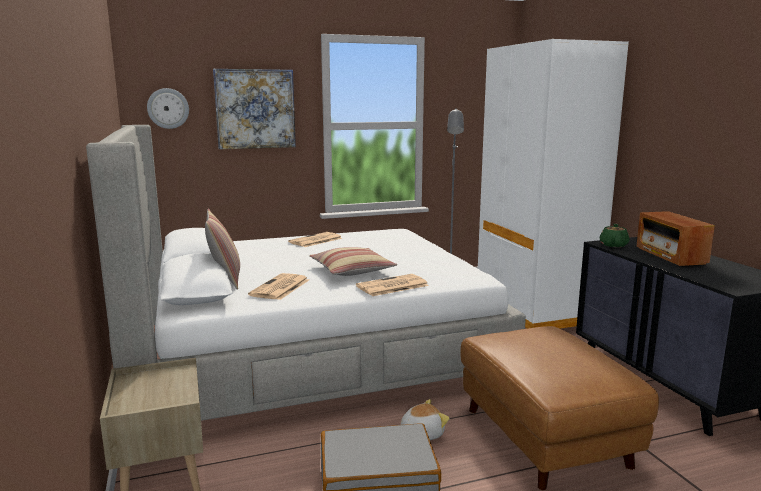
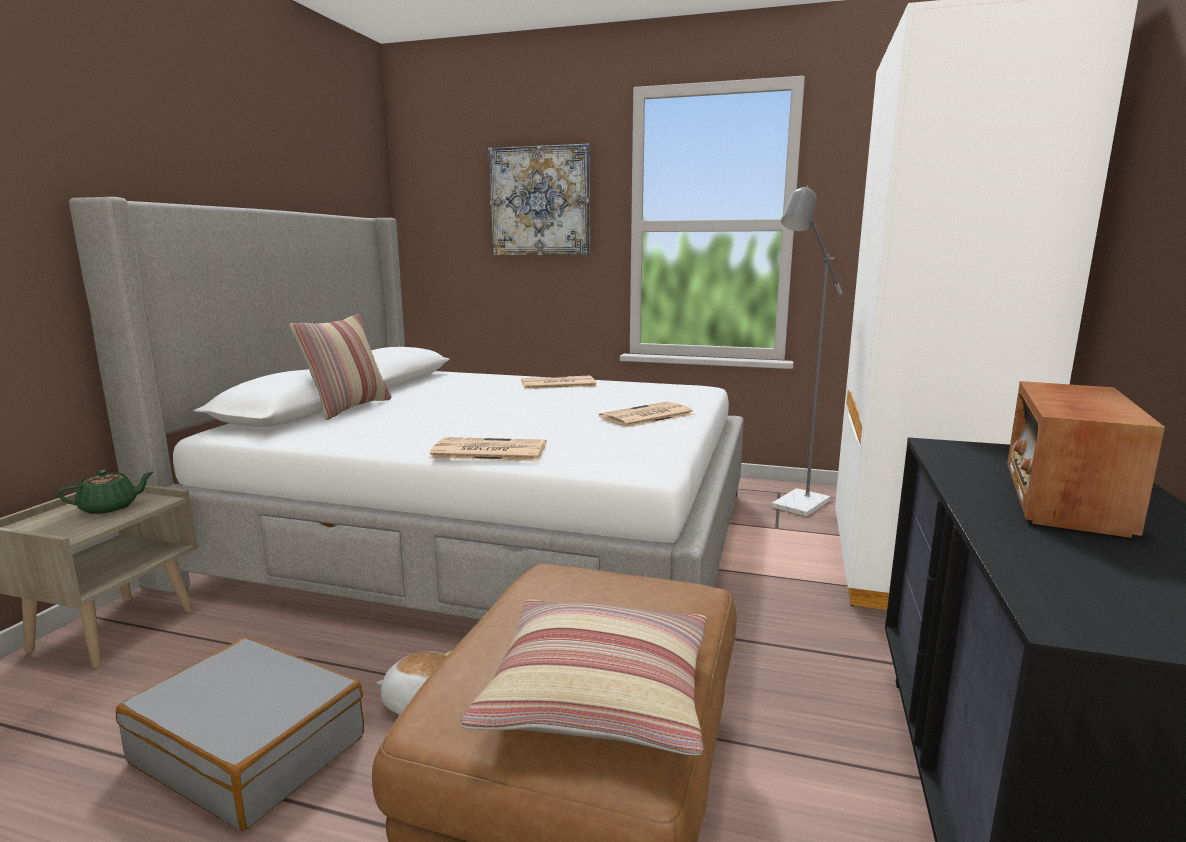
camera: 35 degrees right, 0 degrees up
(168, 108) = (440, 202): wall clock -> none
(280, 288) = (368, 427): newspaper -> newspaper (646, 416)
(352, 270) = (498, 423): pillow -> pillow (598, 693)
(613, 245) = (962, 453): green teapot -> green teapot (110, 507)

